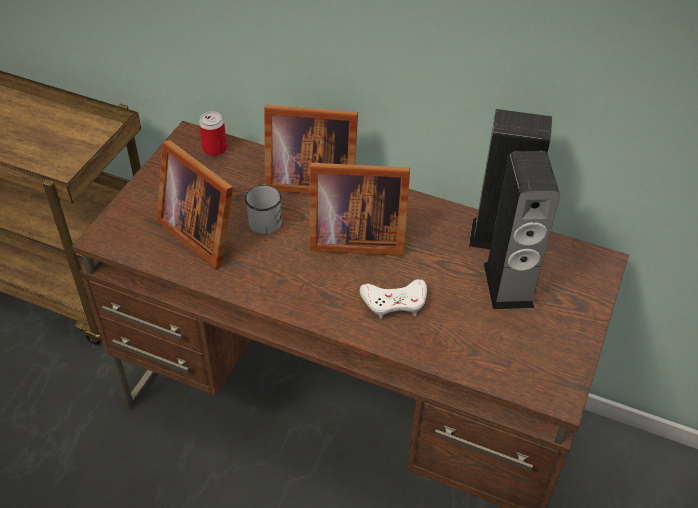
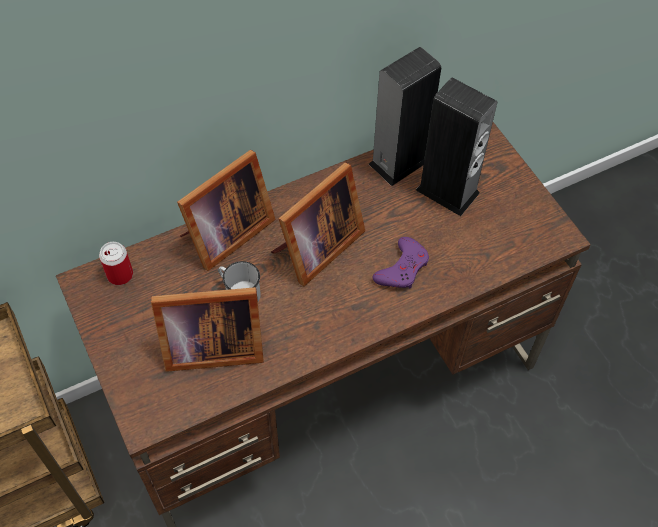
camera: 50 degrees left, 10 degrees up
(394, 302) = (402, 268): white game controller -> purple game controller

